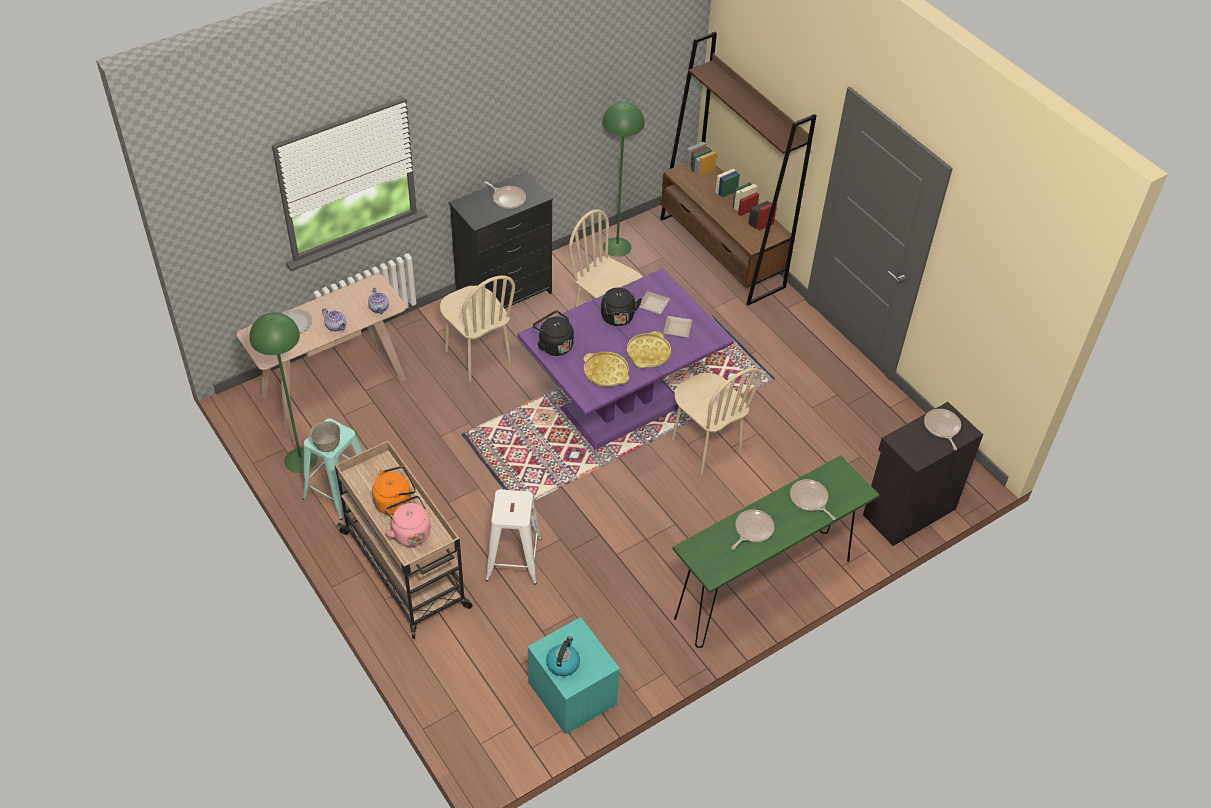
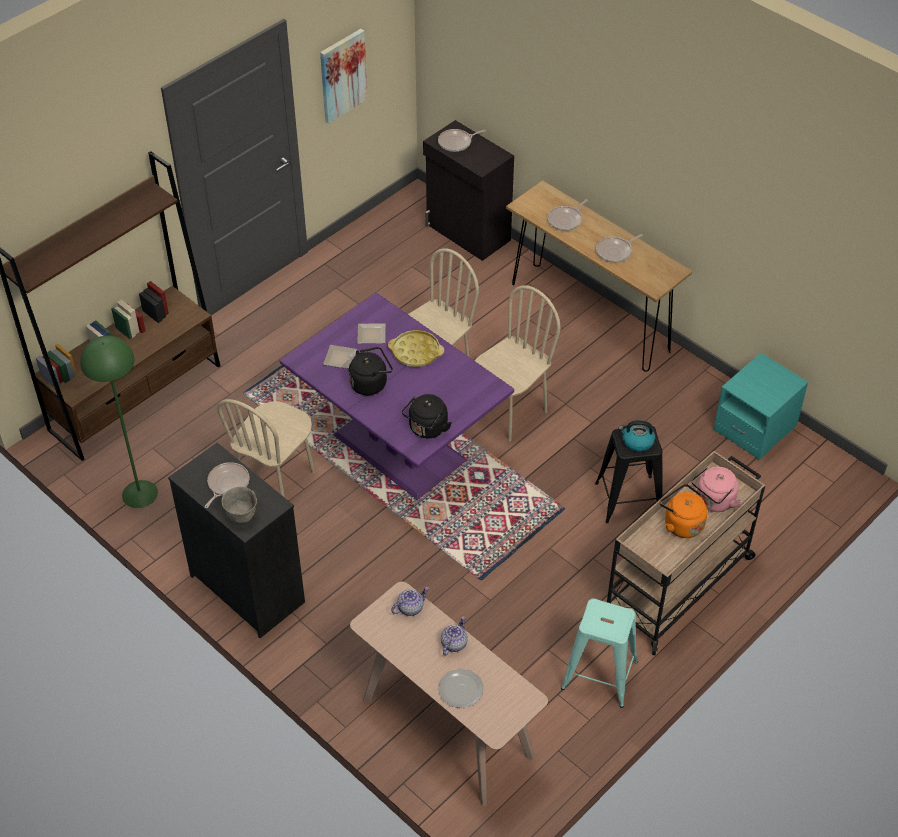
camera: 100 degrees left, 0 degrees up
(300, 460) = (569, 728): green floor lamp -> none
(327, 446) = (621, 617): grey bowl -> grey bowl (242, 515)
(477, 356) = (358, 592): beige chair -> beige chair (509, 413)
(513, 559) = (628, 499): white stool -> black stool
(563, 663) = (774, 389): kettle -> kettle (637, 442)
(606, 372) = (454, 381): yellow tray -> none
(752, 530) = (615, 251): frying pan -> frying pan turned 60 degrees counterclockwise
(763, 588) = (589, 317): green console table -> brown console table
(976, 287) = (342, 75): none -> picture

